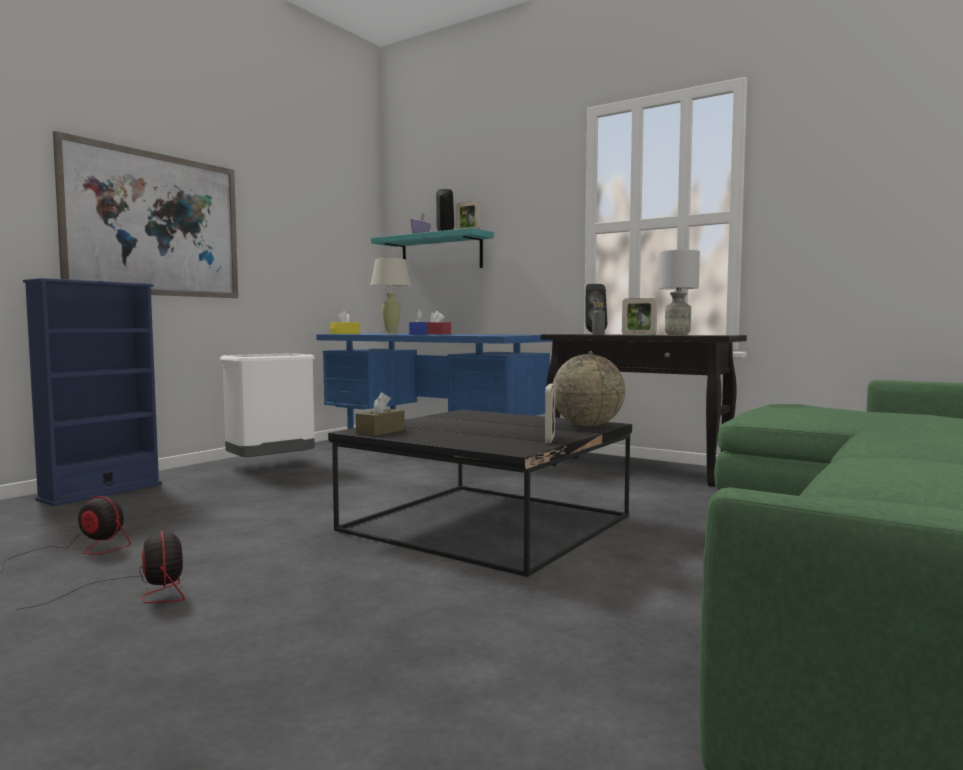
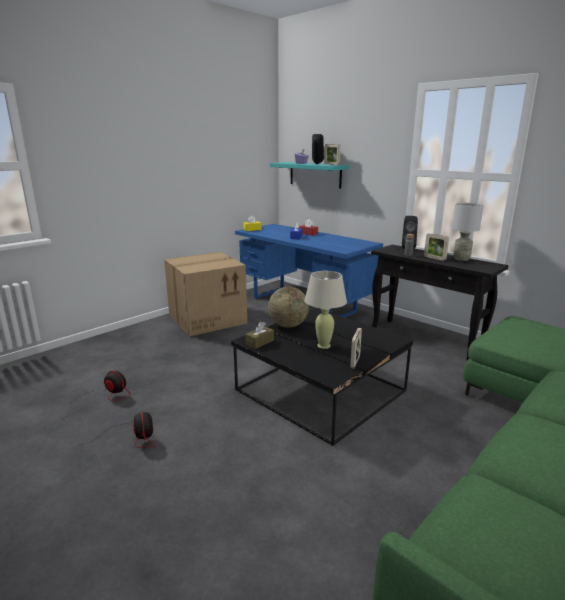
camera: 10 degrees right, 15 degrees up
(101, 492) = (117, 340): blue bookcase -> none
(155, 224) = (135, 178): picture -> none
(271, 466) = (208, 318): white trash can -> cardboard box
(391, 334) = (280, 233): beige table lamp -> beige table lamp (324, 346)
(587, 426) = (384, 342): globe -> globe (288, 325)

